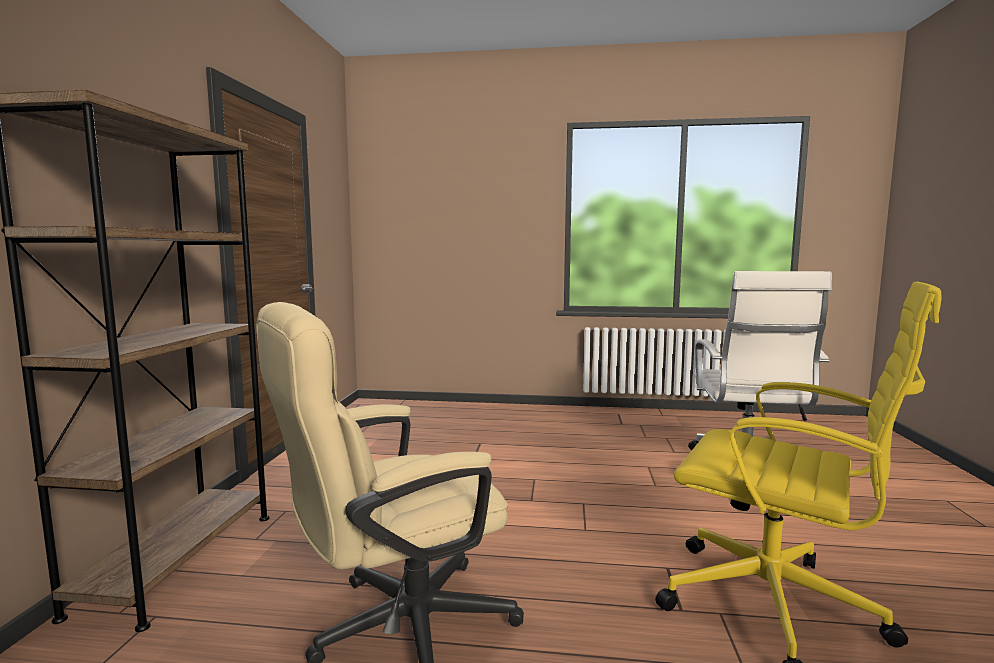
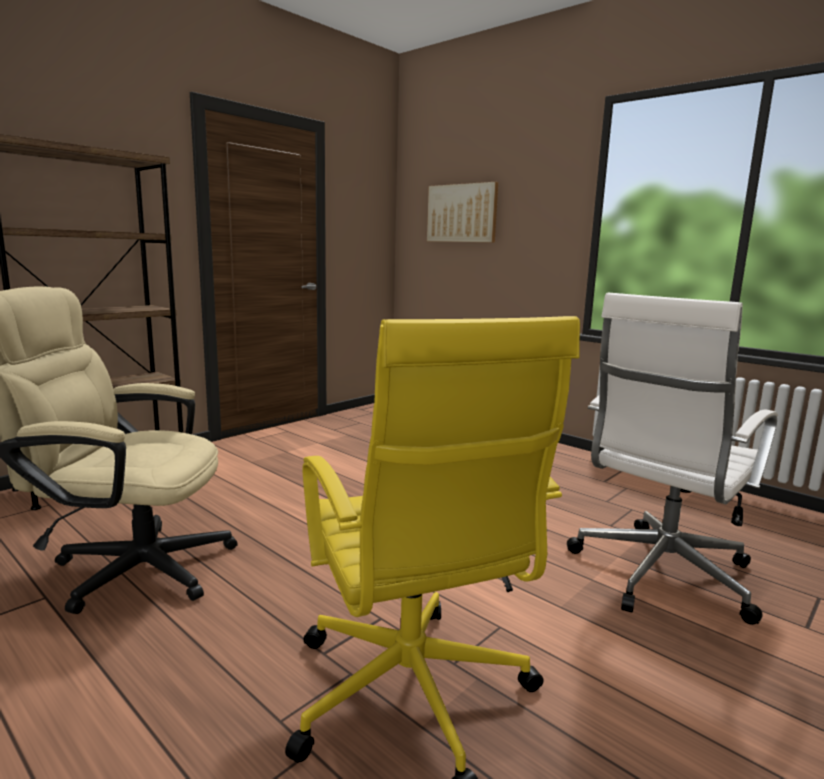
camera: 35 degrees right, 5 degrees up
(433, 212) = (462, 213): none -> picture

